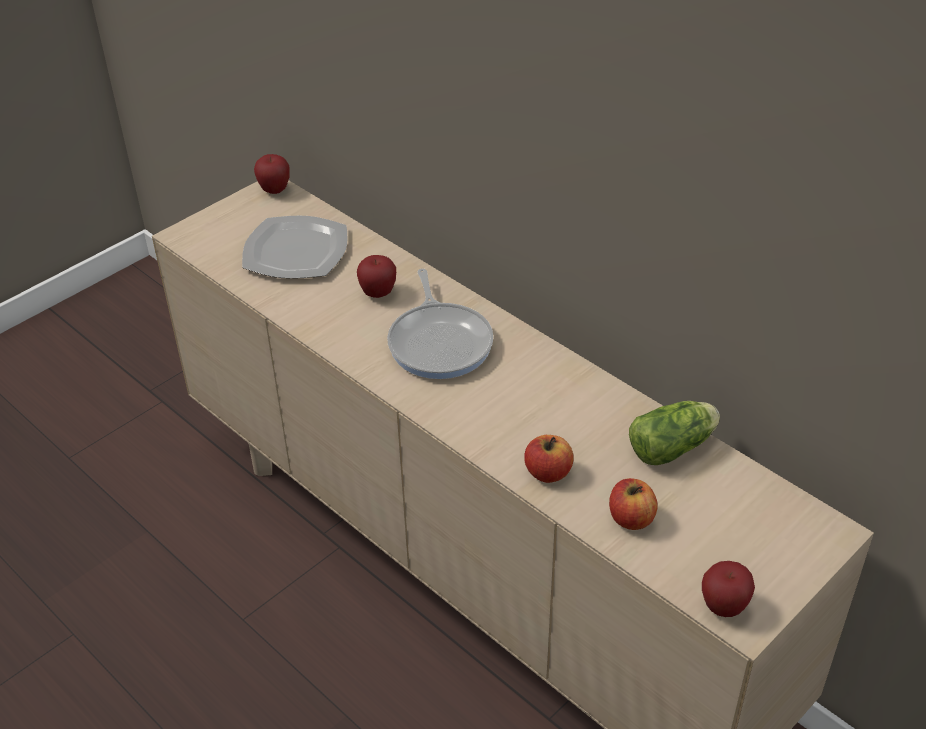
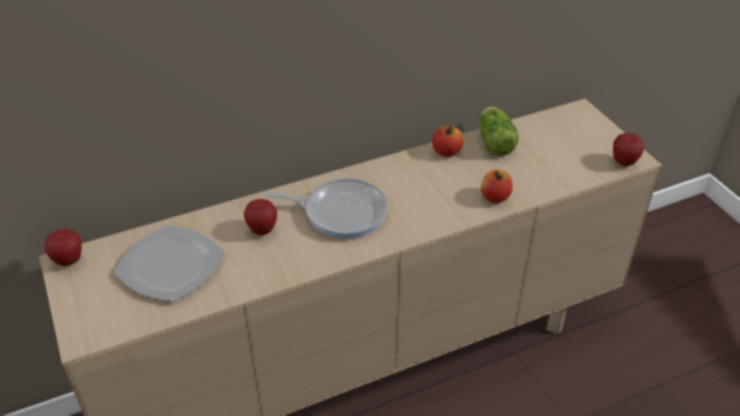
camera: 70 degrees left, 0 degrees up
(631, 518) = (546, 175): apple -> apple (446, 152)

